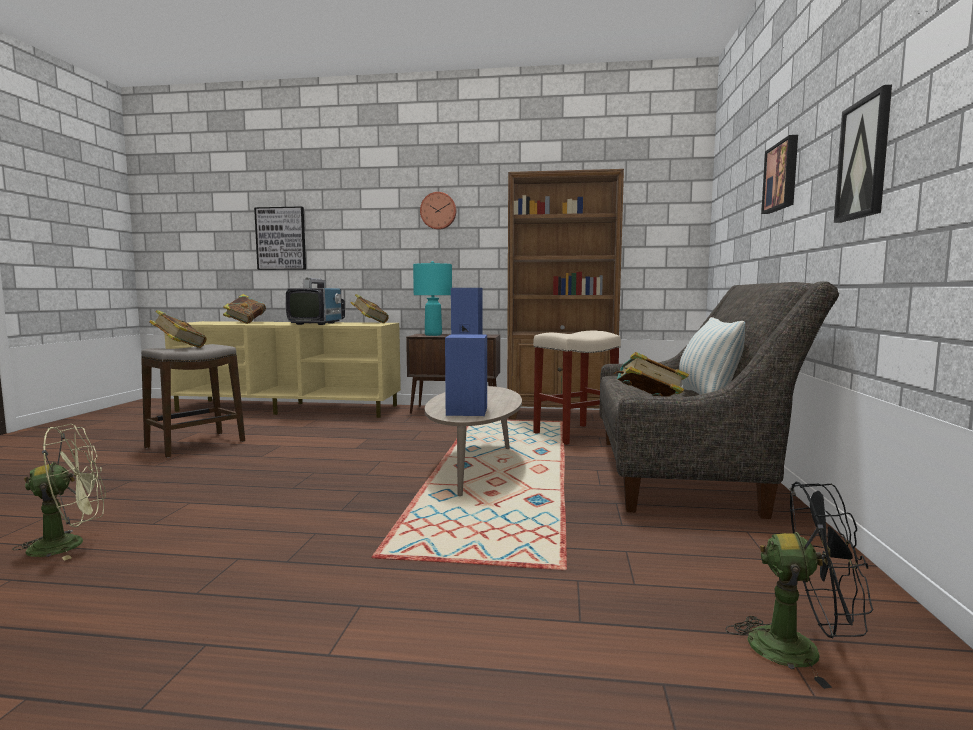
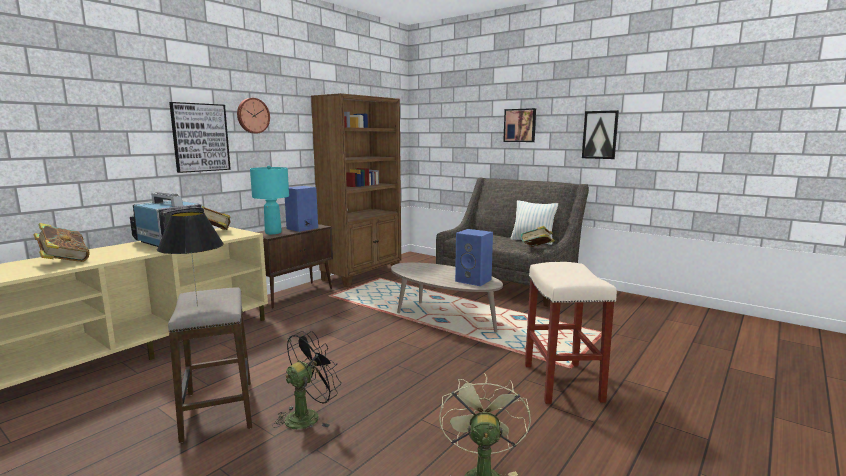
camera: 60 degrees left, 5 degrees up
(179, 348) = (197, 306): book -> black table lamp
(281, 238) = (65, 142): picture -> picture (200, 137)
(574, 434) = (412, 283): beige stool -> beige stool (563, 383)
(799, 649) = (674, 319): black fan -> black fan (308, 416)

